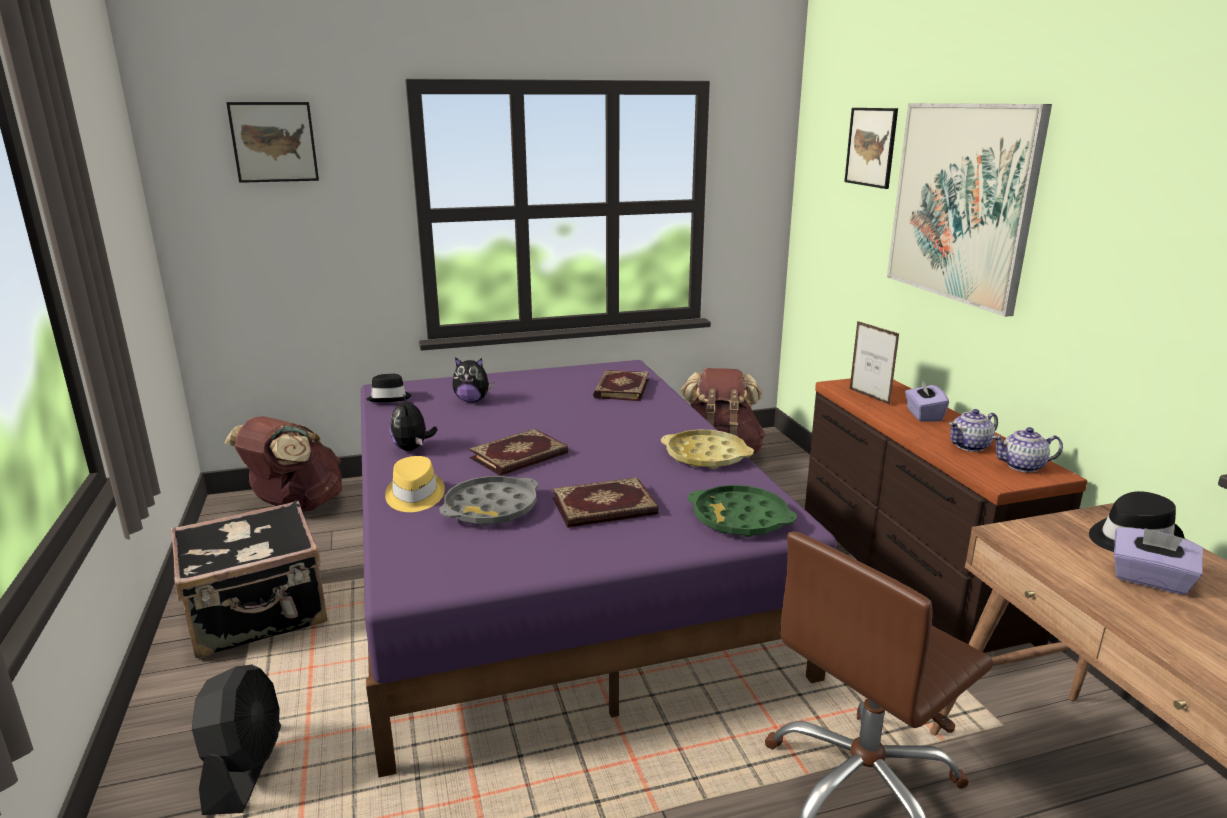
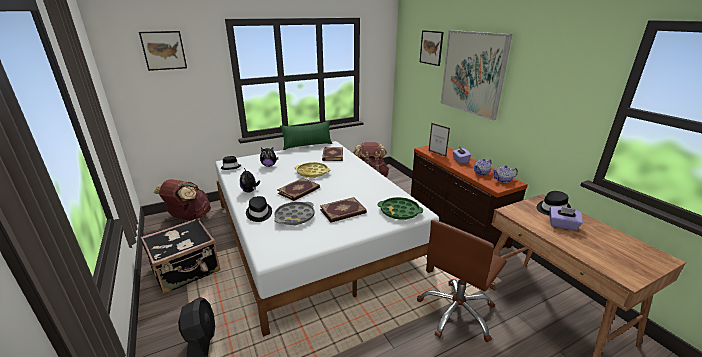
camera: 10 degrees left, 5 degrees up
(414, 496) = (259, 214): yellow hat -> black hat
(552, 566) = (312, 234): purple bed -> white bed
(571, 365) = (307, 145): none -> green pillow
(706, 456) = (377, 184): yellow tray -> yellow tray (312, 172)

